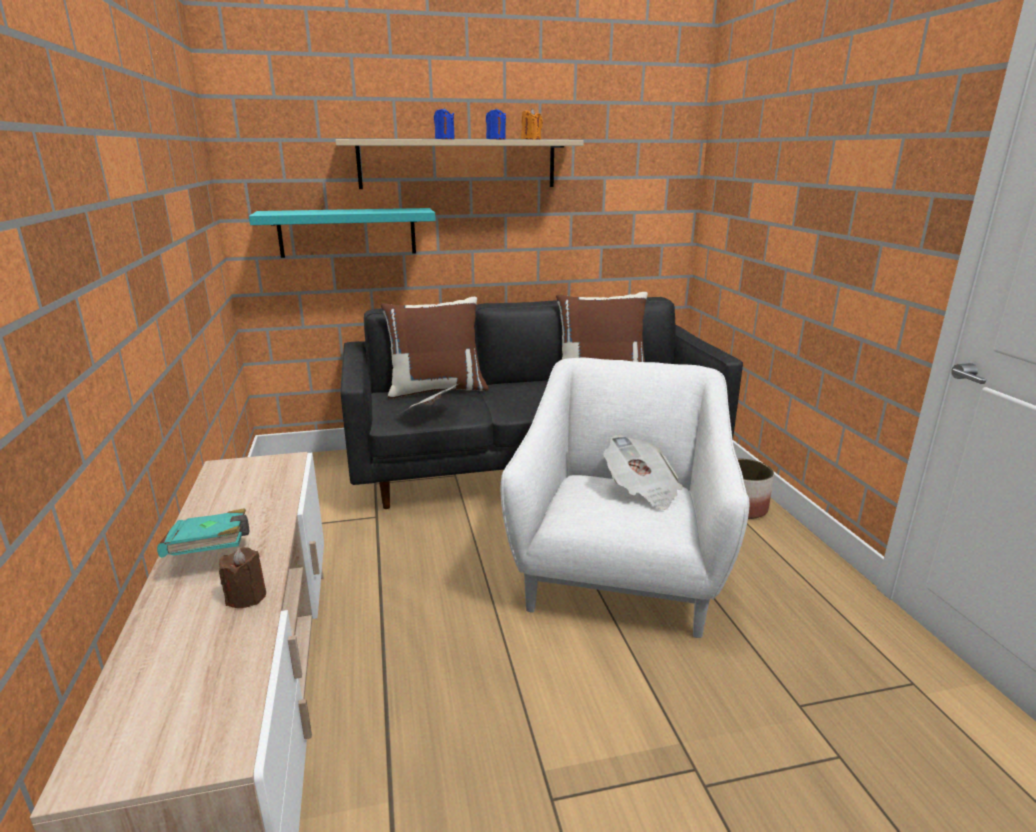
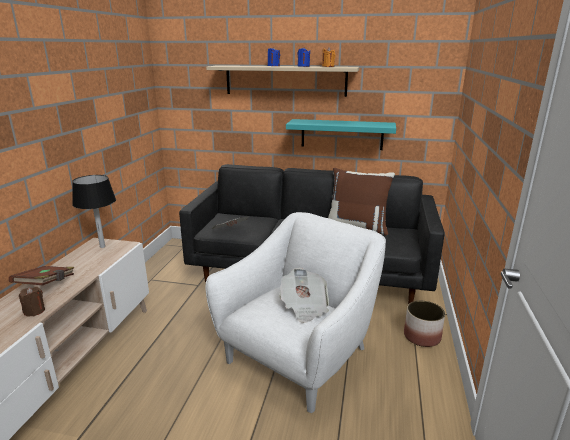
camera: 25 degrees right, 0 degrees up
(213, 551) = (47, 284): turquoise book -> brown book
(245, 471) = (102, 247): none -> black table lamp
(347, 232) = (220, 118): turquoise shelf -> turquoise shelf (342, 134)
(436, 389) = (252, 217): brown pillow -> none

